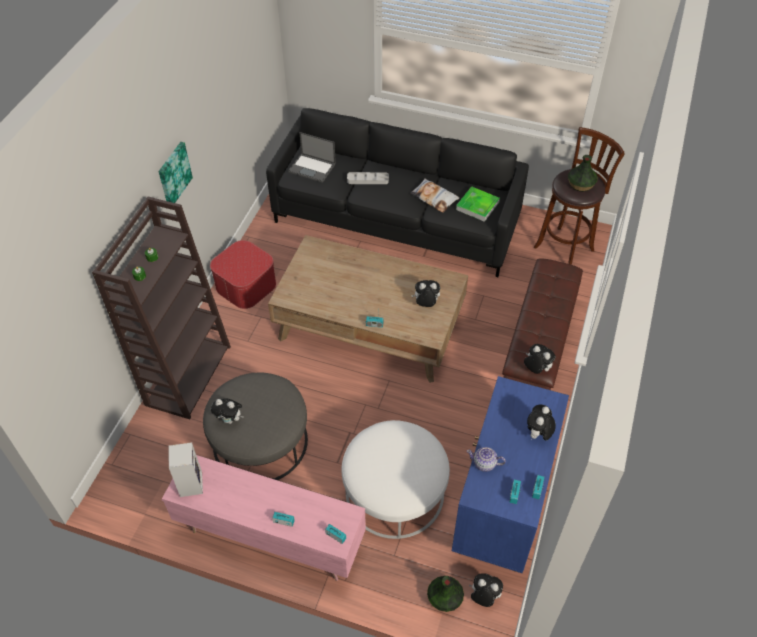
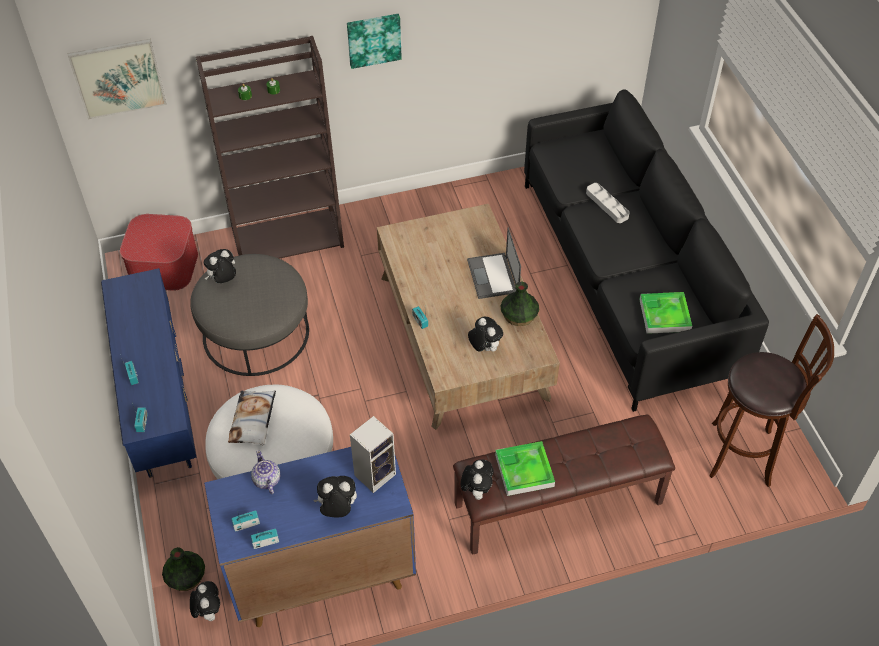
camera: 55 degrees right, 0 degrees up
(49, 336) = (118, 78): none -> picture
(190, 483) = (128, 289): speaker -> speaker (375, 473)
(230, 419) = (223, 280): plush toy -> plush toy turned 75 degrees clockwise
(246, 285) = (425, 214): ottoman -> ottoman (163, 266)
(271, 539) = (160, 402): pink tv stand -> blue tv stand
(312, 168) = (579, 154): laptop -> laptop (493, 276)
(434, 198) = (639, 273): pillow -> pillow (253, 420)
(538, 337) = (524, 470): none -> tray
(581, 185) = (766, 381): vase -> vase (519, 316)

